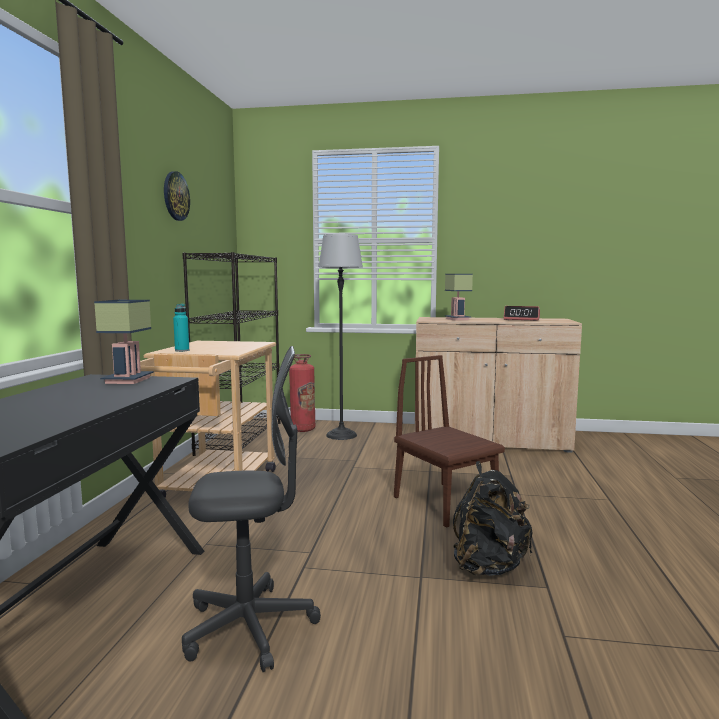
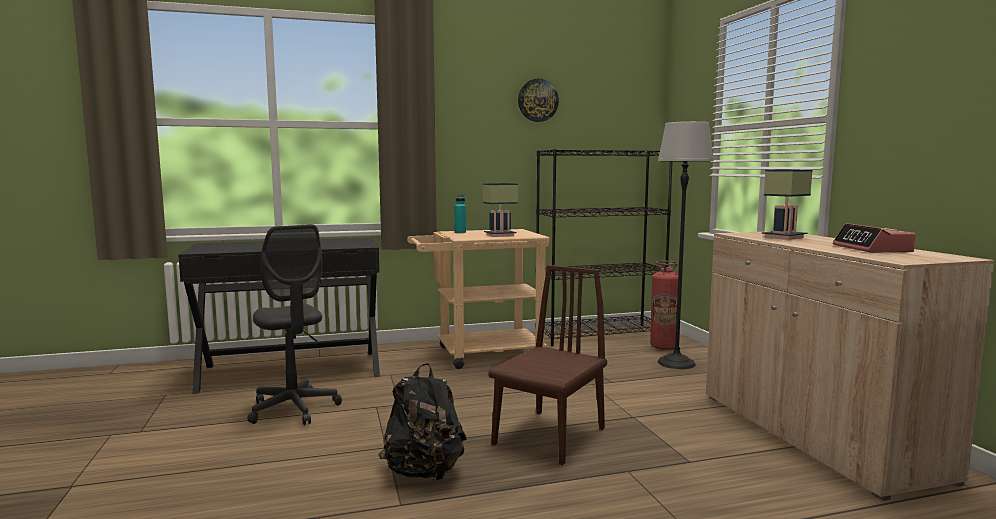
camera: 65 degrees right, 0 degrees up
(129, 380) = (354, 242): table lamp -> table lamp (499, 235)

